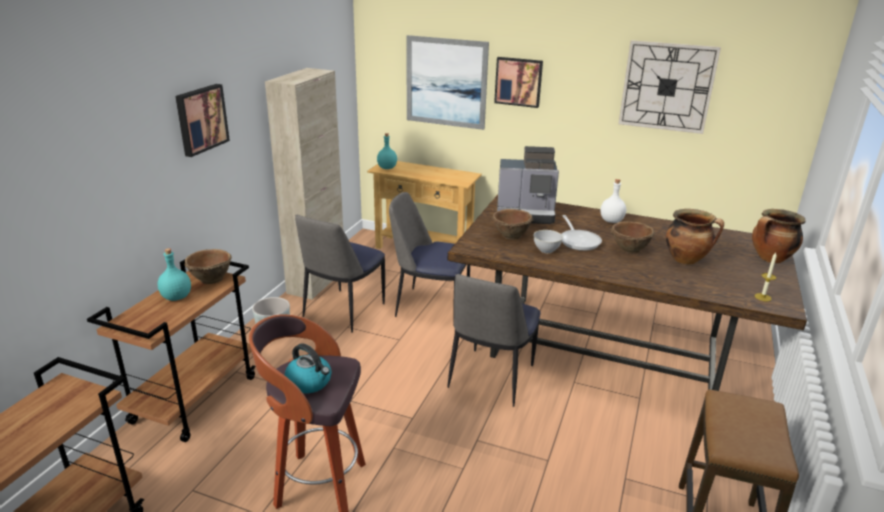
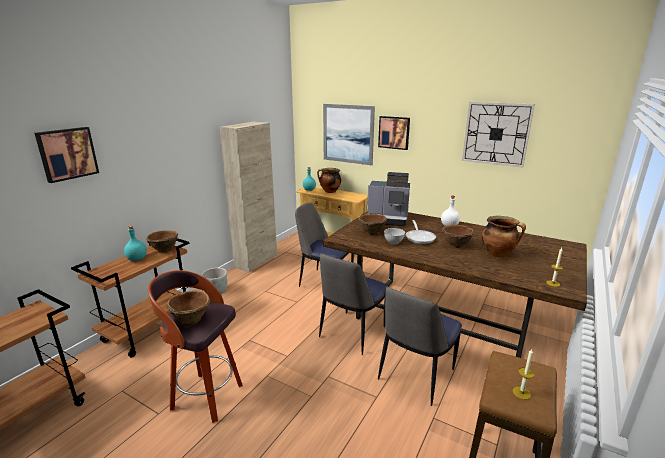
camera: 10 degrees right, 5 degrees down
(201, 119) = (168, 146): picture -> picture (67, 153)
(310, 382) = (191, 319): kettle -> brown bowl
(343, 311) = (266, 281): chair -> chair (415, 376)
(753, 437) = (521, 393): none -> candle
(770, 259) = (566, 257): cooking pot -> cooking pot (329, 191)

